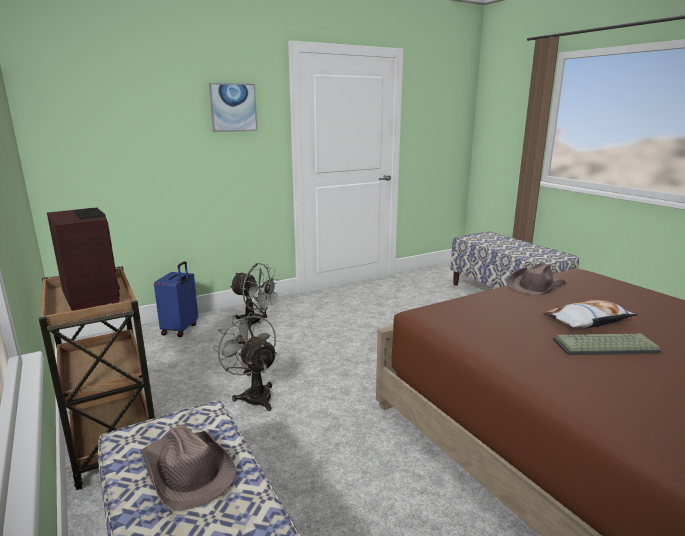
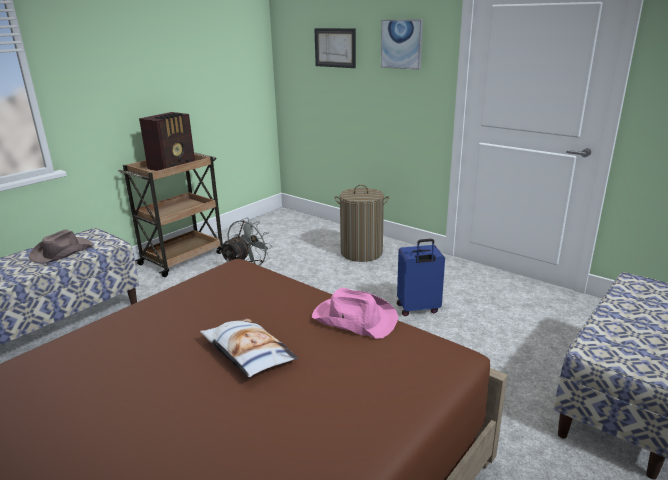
camera: 70 degrees right, 5 degrees up
(143, 113) = (335, 47): none -> picture
(181, 329) = (325, 232): blue suitcase -> blue suitcase (418, 309)
(255, 322) = (361, 253): grey fan -> laundry basket
(535, 286) = (353, 318): brown hat -> pink hat
(605, 347) = (176, 360): keyboard -> none

